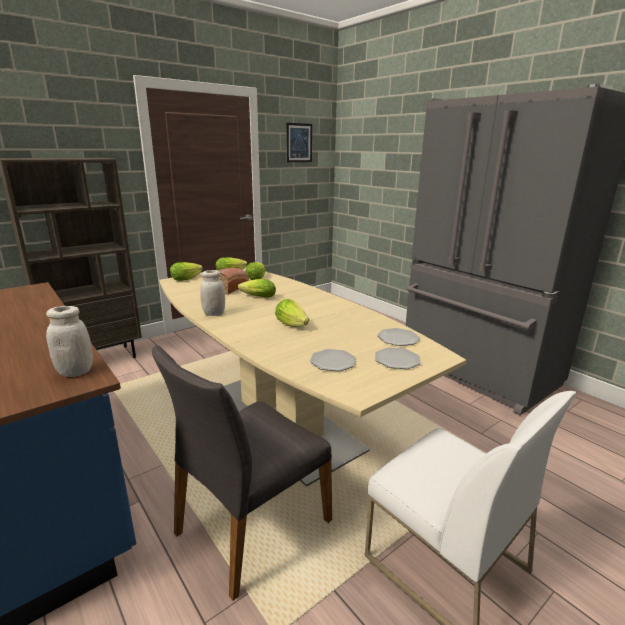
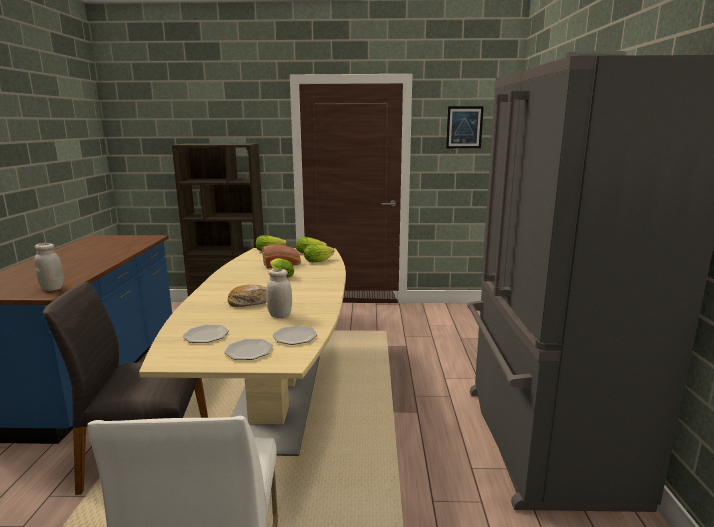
camera: 40 degrees right, 5 degrees down
(214, 313) = (224, 280): white jar -> white jar (280, 315)
(293, 325) = (250, 302): lettuce -> bread

